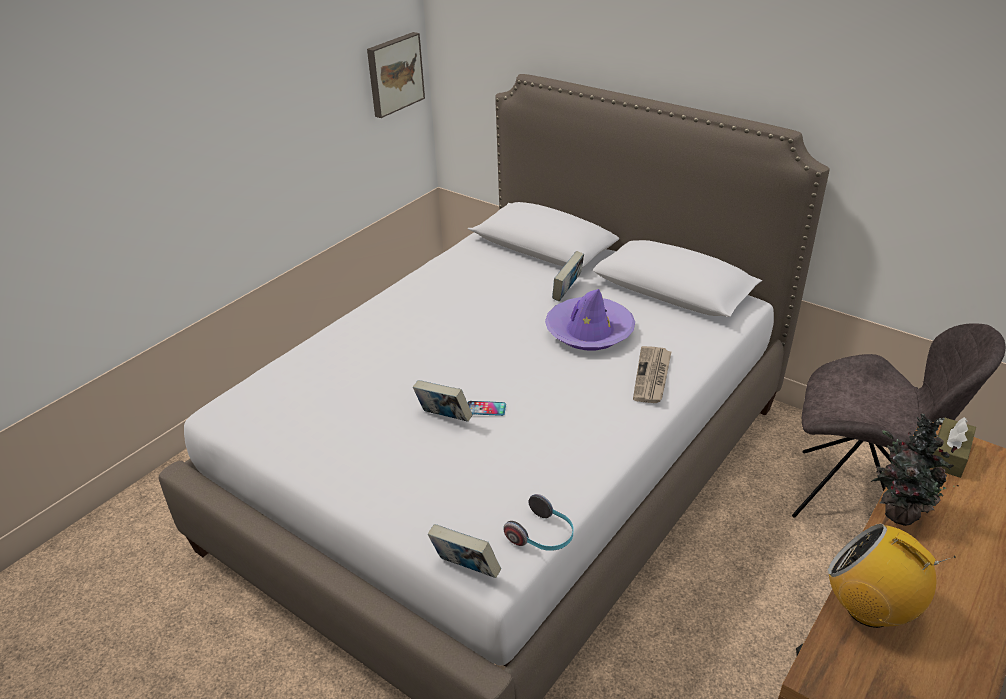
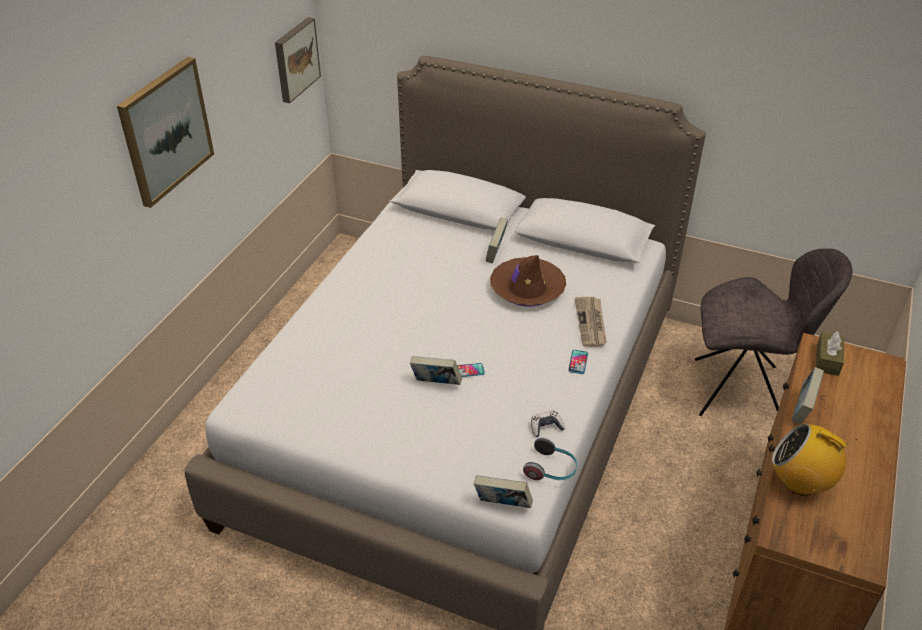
camera: 15 degrees left, 5 degrees up
(212, 112) = (165, 131): none -> picture
(555, 485) = (546, 427): none -> game controller
(589, 331) = (527, 289): purple hat -> brown hat
(621, 417) = (578, 362): none -> phone
(897, 513) = (802, 410): potted plant -> book

